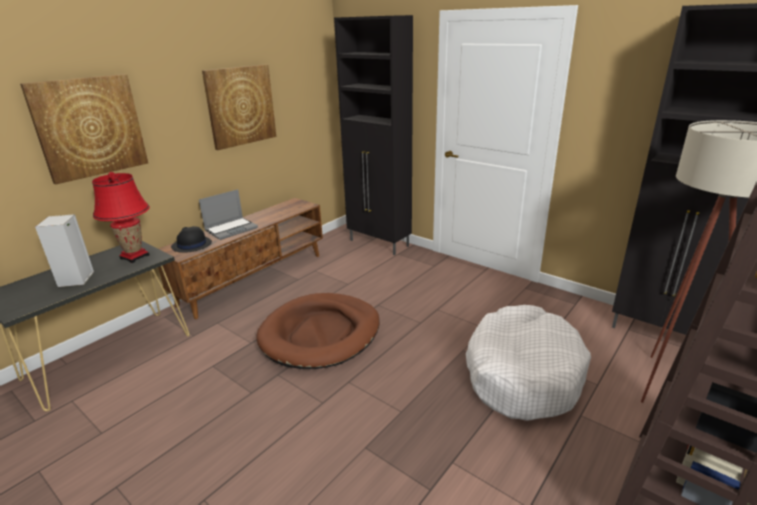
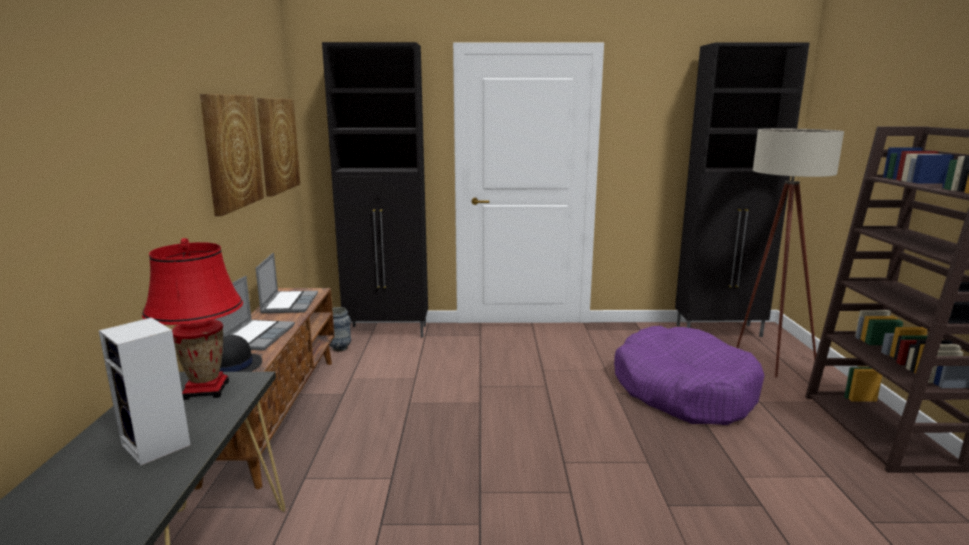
camera: 40 degrees left, 10 degrees down
(89, 127) = (95, 170): picture -> picture (277, 145)
(281, 210) = (289, 303): none -> laptop
(320, 334) = (463, 434): brown dog bed -> none
(336, 247) = (340, 348): none -> vase
(522, 373) = (683, 391): white dog bed -> purple dog bed

